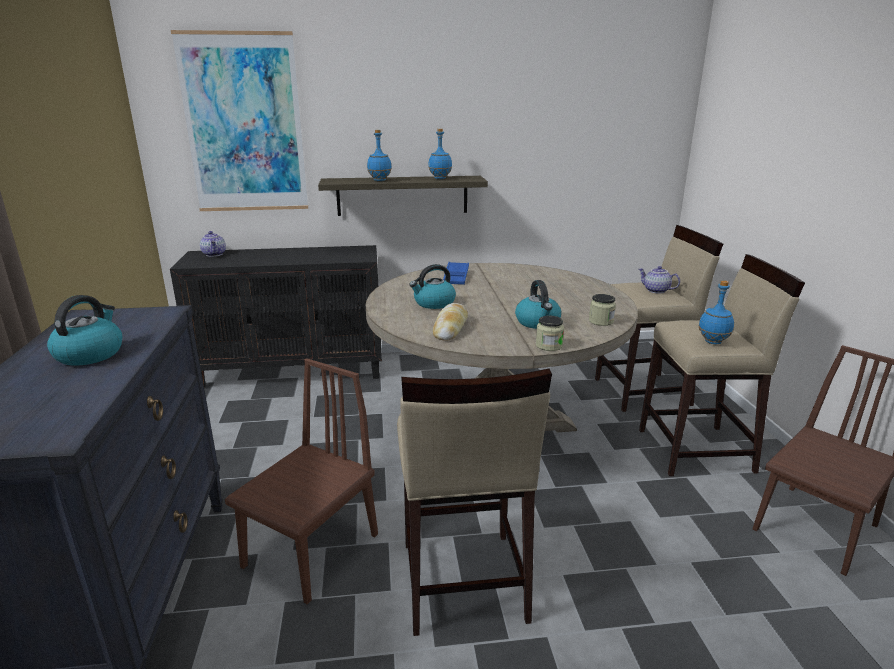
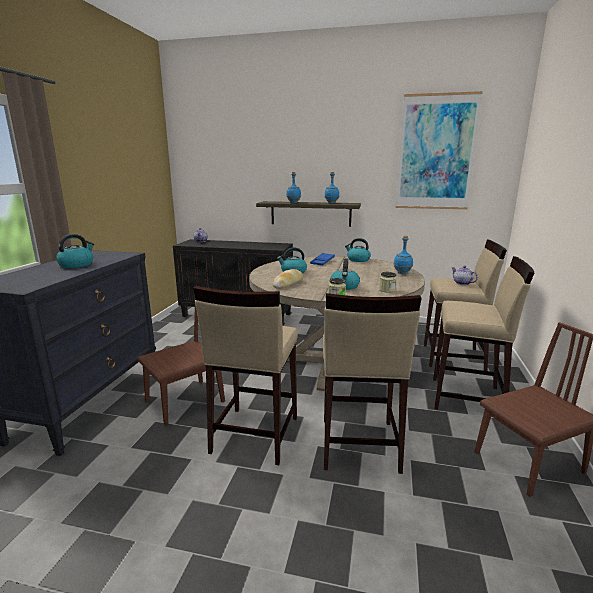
camera: 20 degrees right, 5 degrees down
(244, 125) = (224, 169): picture -> picture (436, 153)
(503, 268) = (358, 260): none -> kettle
(614, 557) = (358, 445): none -> beige stool
(712, 342) = (469, 313): blue bottle -> blue bottle (402, 273)

